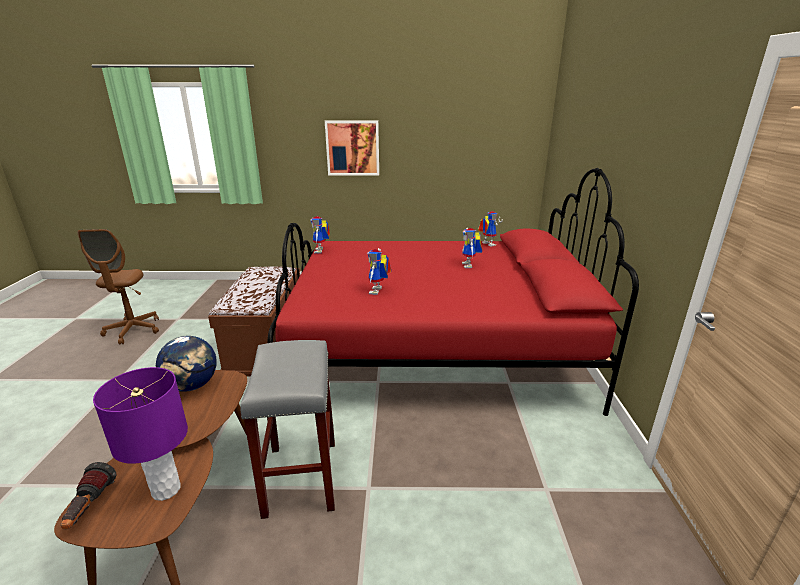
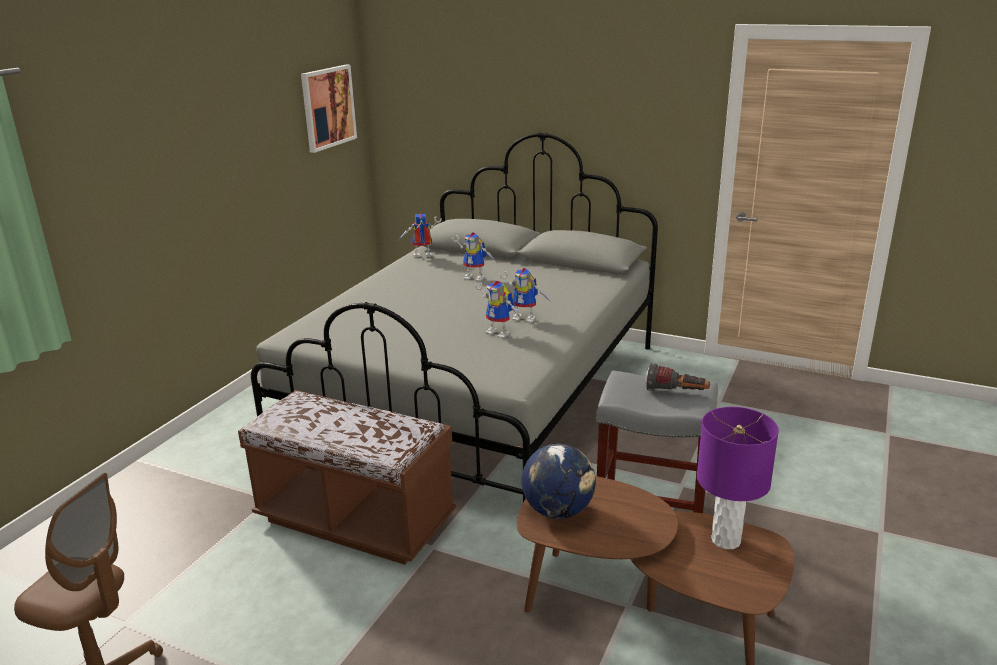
camera: 65 degrees left, 0 degrees up
(89, 507) = (737, 590): flashlight -> flashlight (676, 393)
(321, 251) = (316, 347): toy robot -> toy robot (527, 318)
(352, 148) = (177, 185): picture -> picture (328, 107)
(434, 349) = (478, 396): red bed -> grey bed

